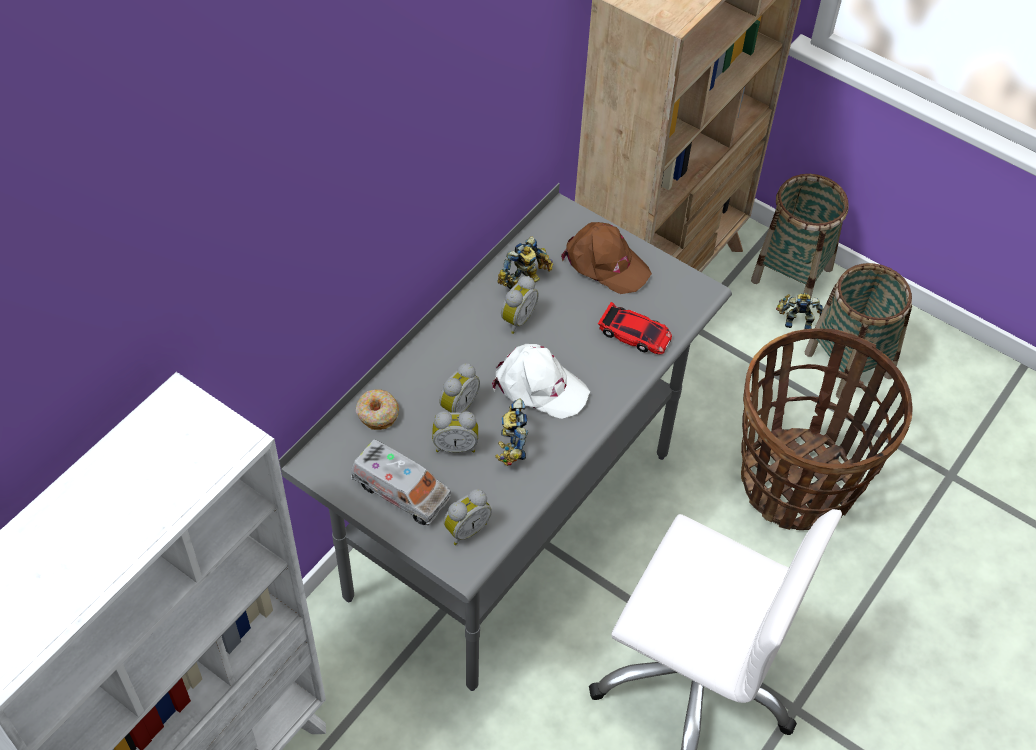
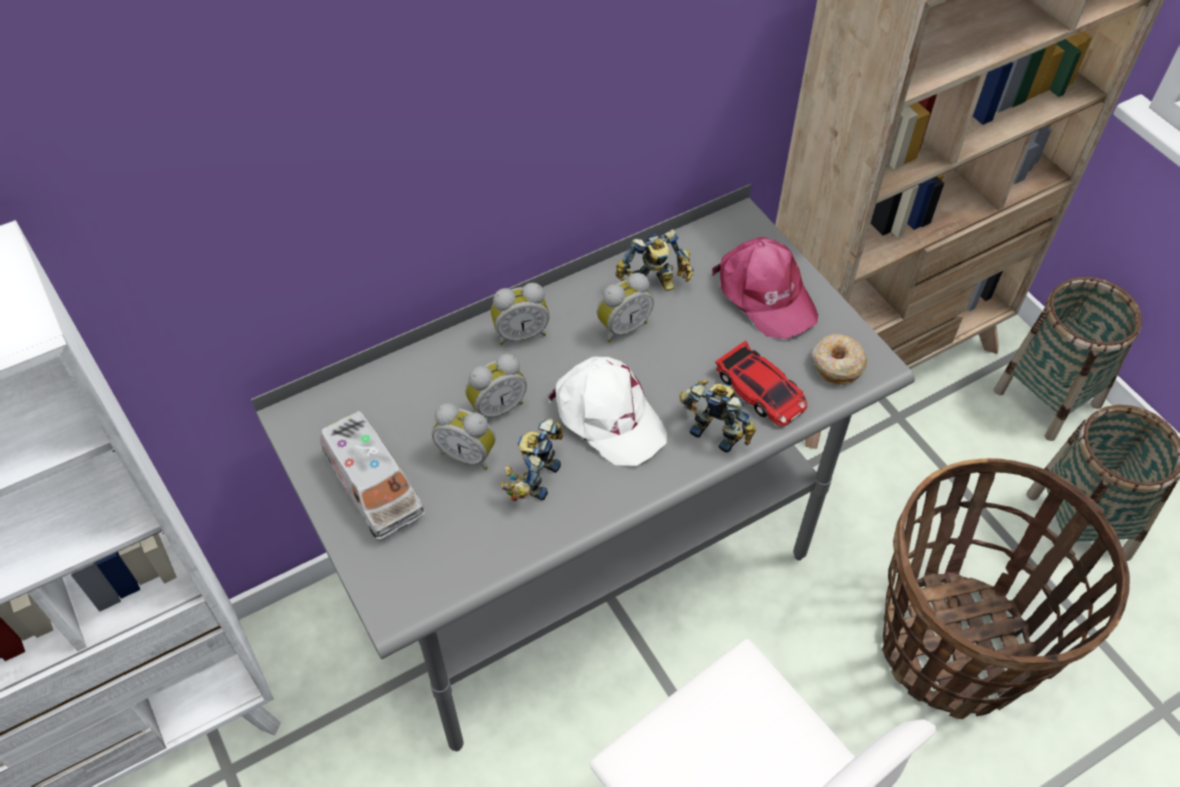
camera: 25 degrees right, 0 degrees up
(377, 414) = (398, 384): donut -> donut (836, 365)
(465, 529) = (424, 562): alarm clock -> alarm clock (520, 333)
(605, 263) = (765, 294): brown cap -> pink cap
(798, 320) = (1033, 452): toy robot -> toy robot (716, 429)

